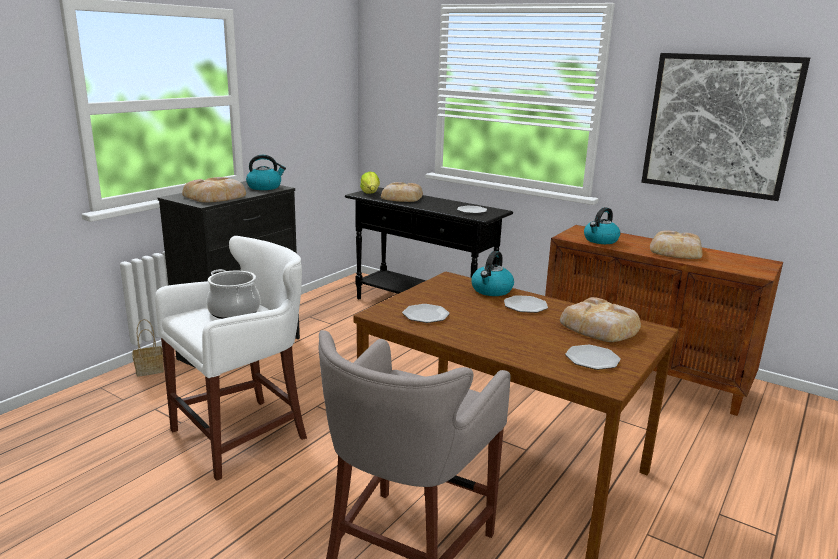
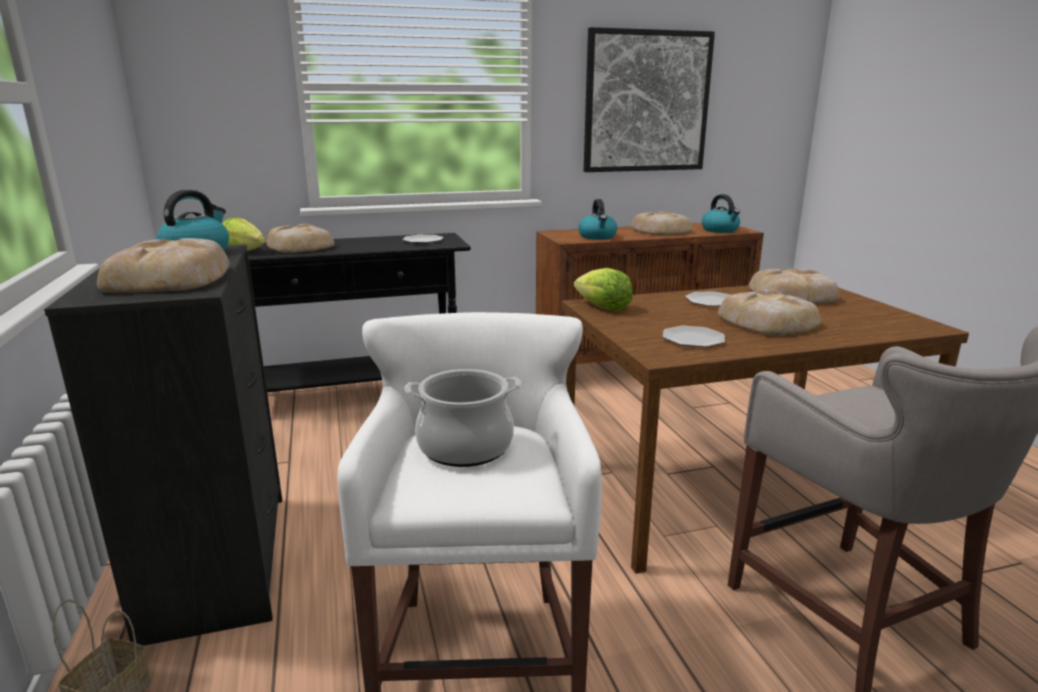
camera: 50 degrees left, 0 degrees up
(448, 282) = (602, 307): none -> lettuce
(491, 290) = (651, 300): kettle -> kettle (720, 230)
(504, 329) = (768, 322): none -> bread
(592, 359) = (870, 317): plate -> none

